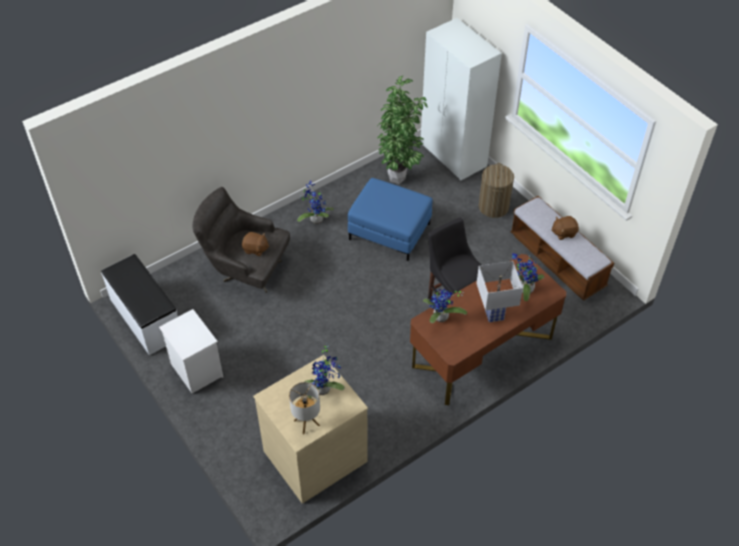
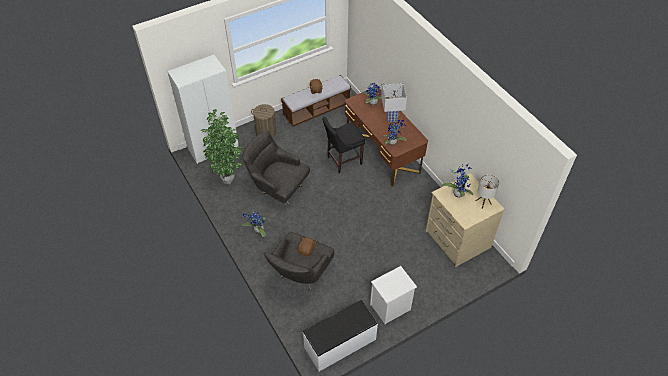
camera: 85 degrees left, 0 degrees up
(390, 231) = (278, 188): blue ottoman -> grey armchair

